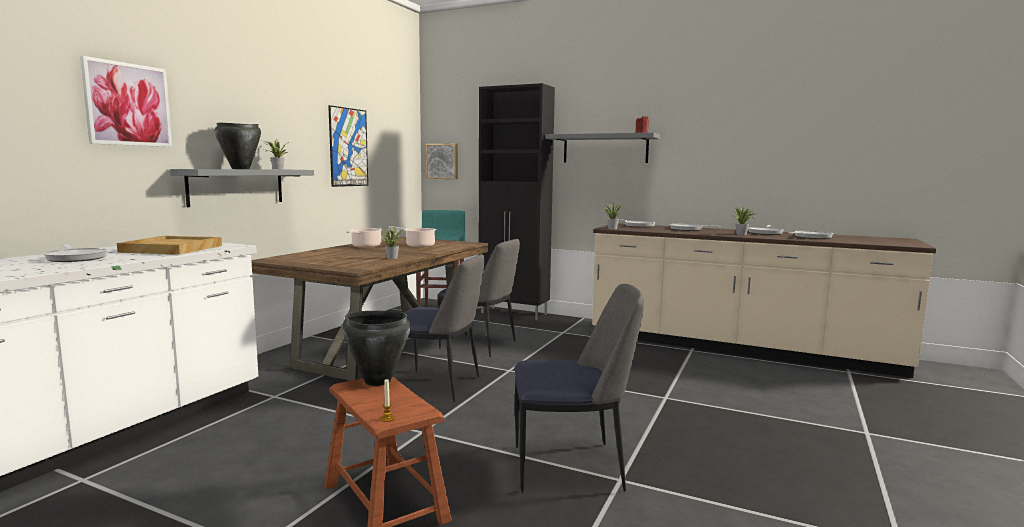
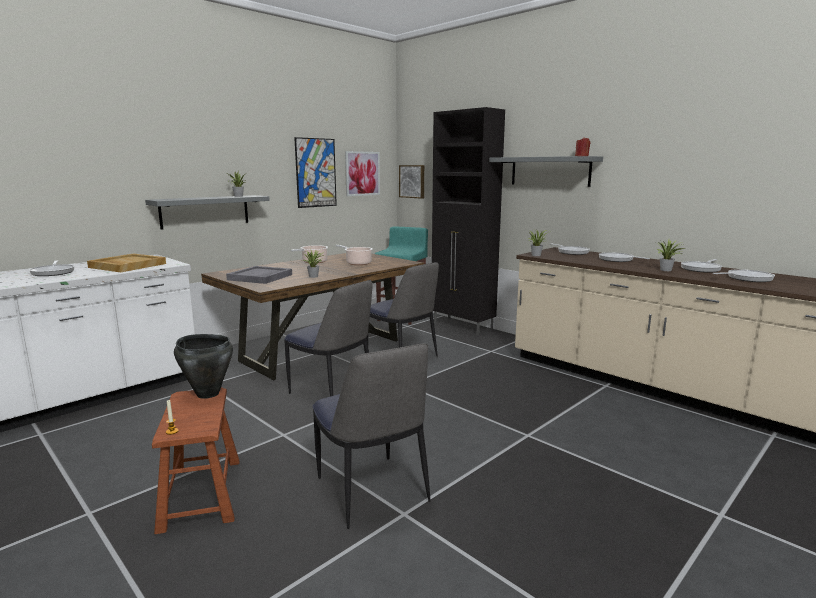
camera: 20 degrees right, 5 degrees up
(128, 104) = (108, 151): picture -> picture (362, 173)
(241, 169) = (201, 198): black cooking pot -> none
(330, 261) = (260, 277): none -> grey tray
(571, 467) = (372, 492): chair -> chair turned 45 degrees clockwise

